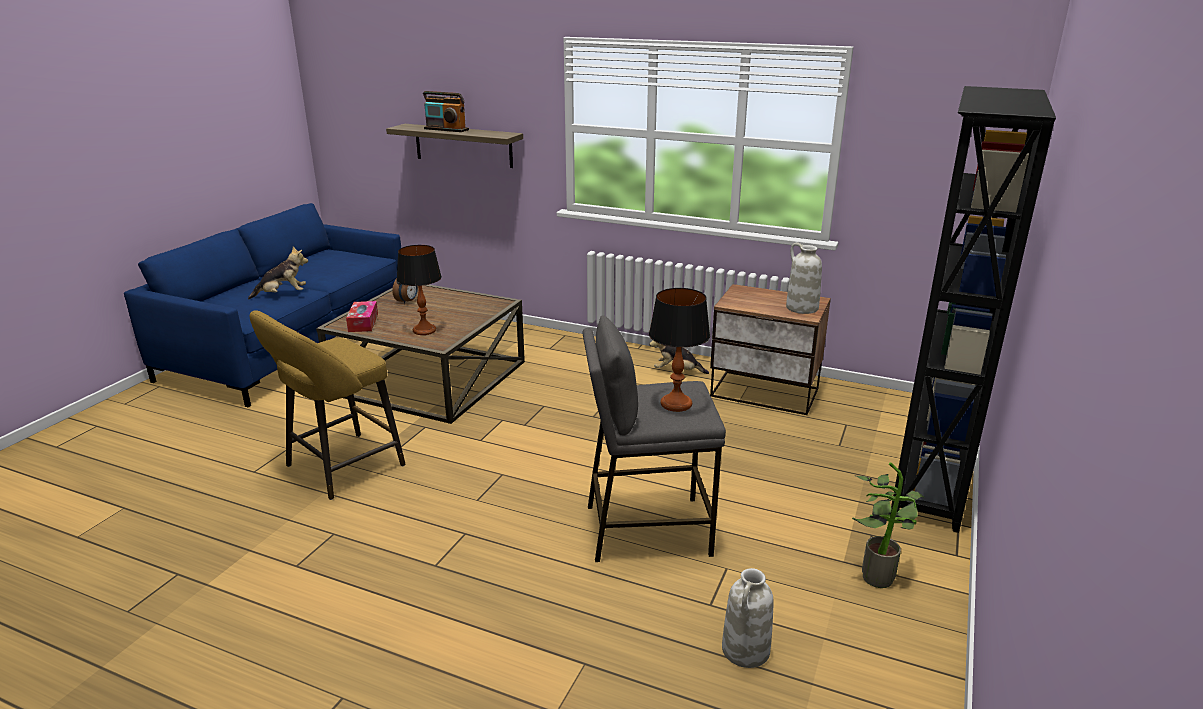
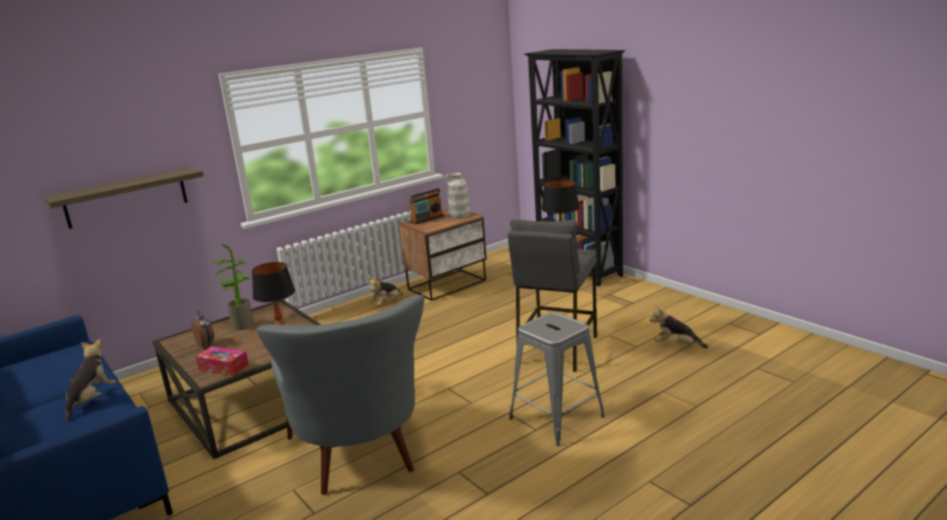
camera: 60 degrees left, 5 degrees down
(339, 468) = (362, 462): yellow stool -> grey armchair
(446, 129) = (116, 184): radio -> radio (427, 219)
(468, 575) = (556, 418): none -> grey stool
(746, 651) = (676, 345): white vase -> plush toy
(878, 575) = (641, 301): potted plant -> potted plant (241, 325)

